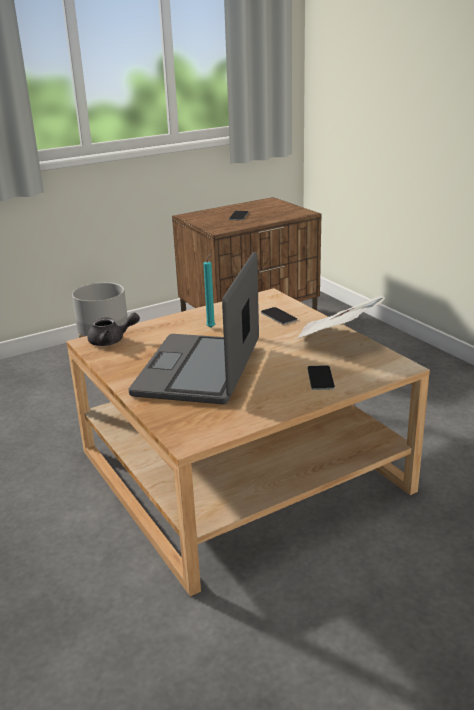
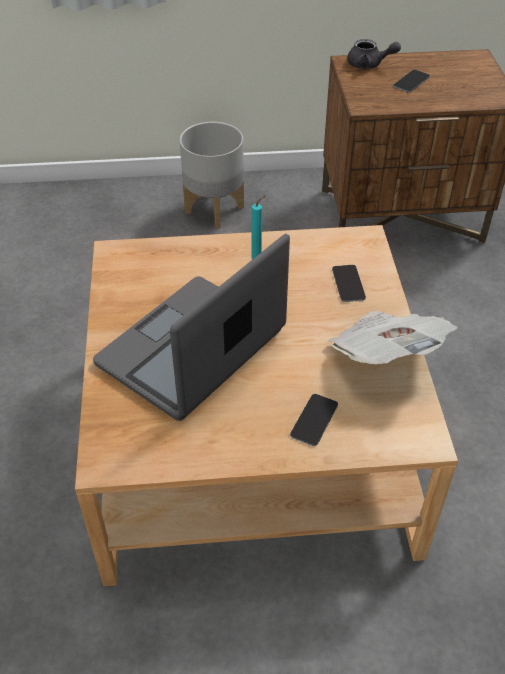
camera: 25 degrees right, 20 degrees up
(112, 341) = (137, 259): grey teapot -> grey teapot (369, 65)

